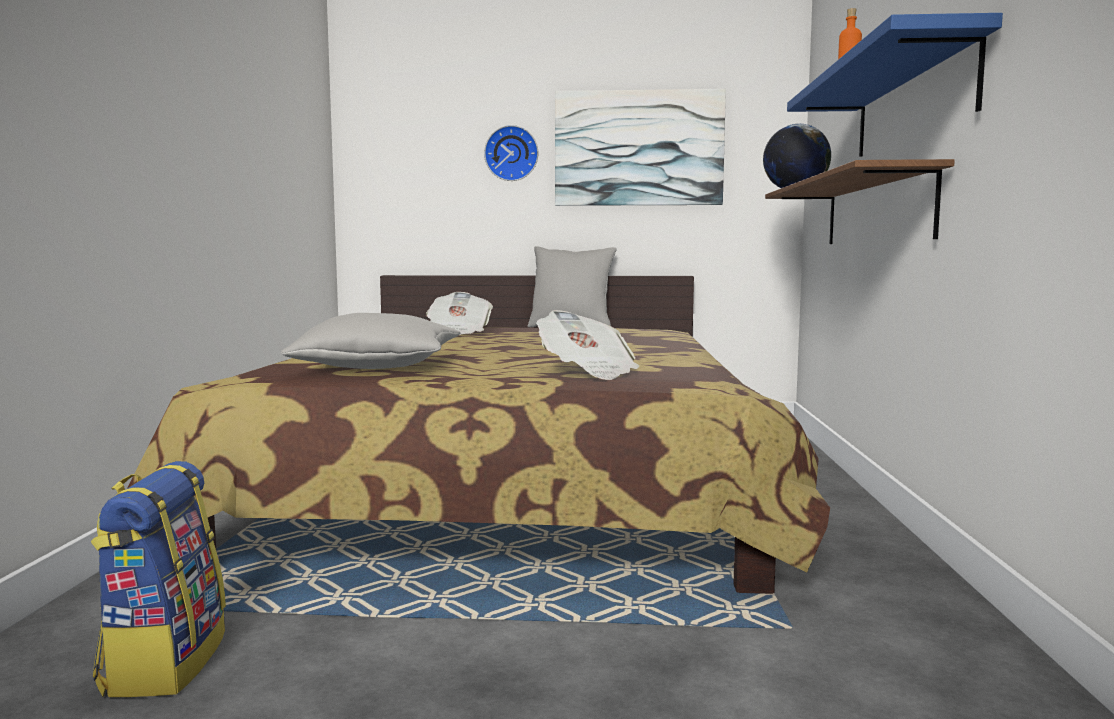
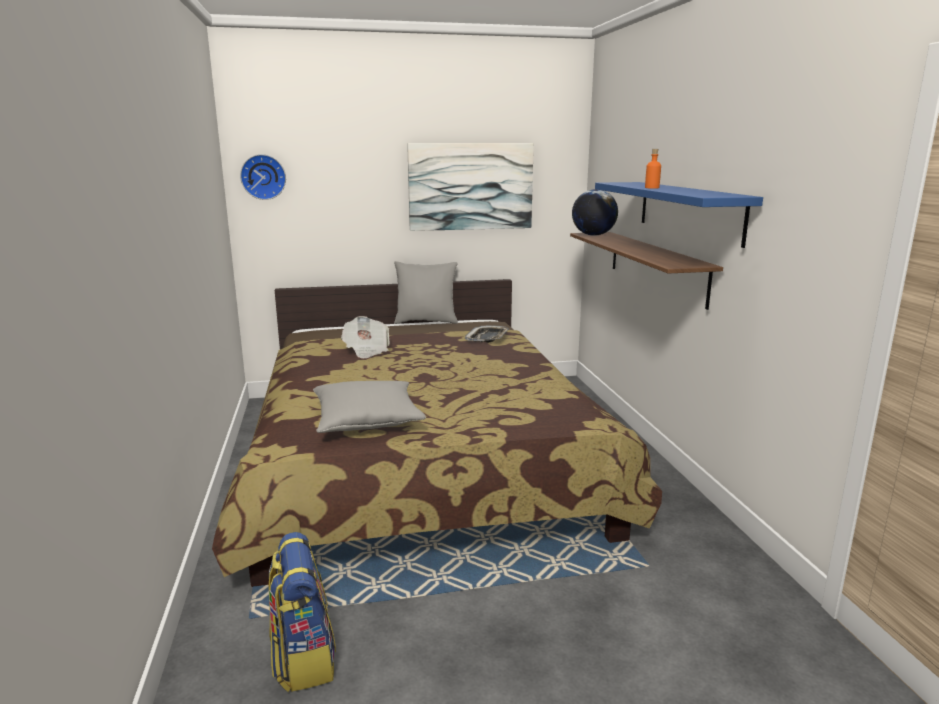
camera: 15 degrees left, 10 degrees up
(511, 153) = (374, 191): wall clock -> wall clock (263, 177)
(587, 372) = (511, 416): newspaper -> none
(633, 331) = (487, 338): none -> tray

